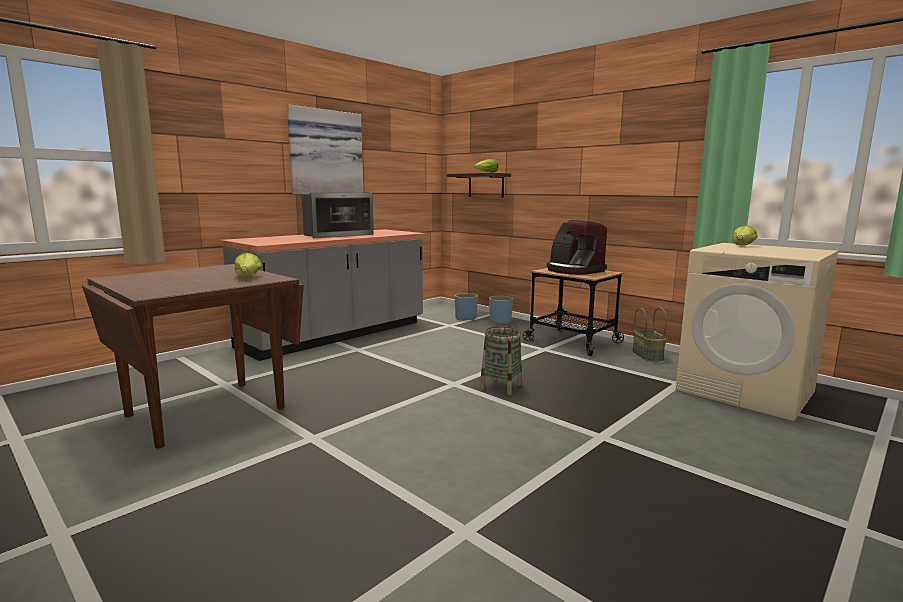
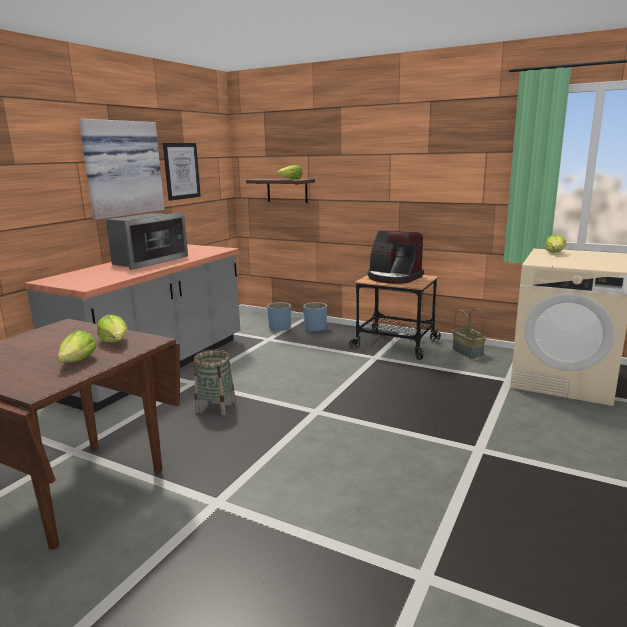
camera: 15 degrees left, 5 degrees up
(204, 284) = (78, 361): none -> lettuce
(385, 161) = (181, 171): none -> picture
(501, 386) = (361, 408): basket -> basket (215, 407)

